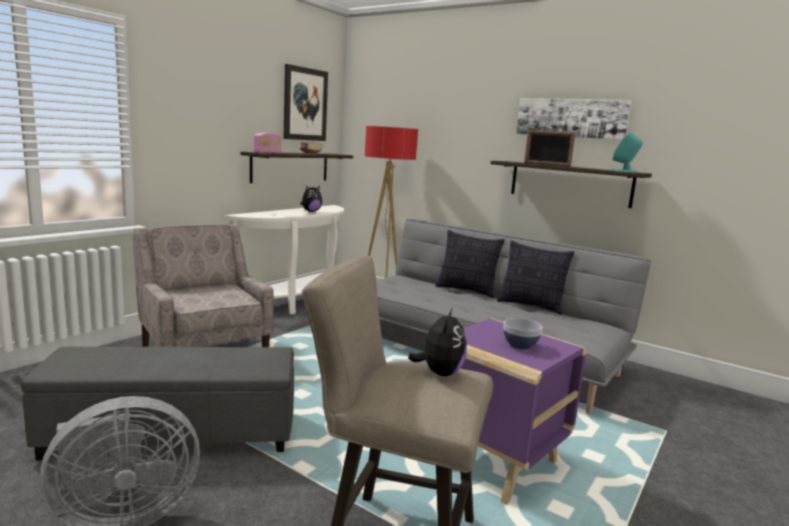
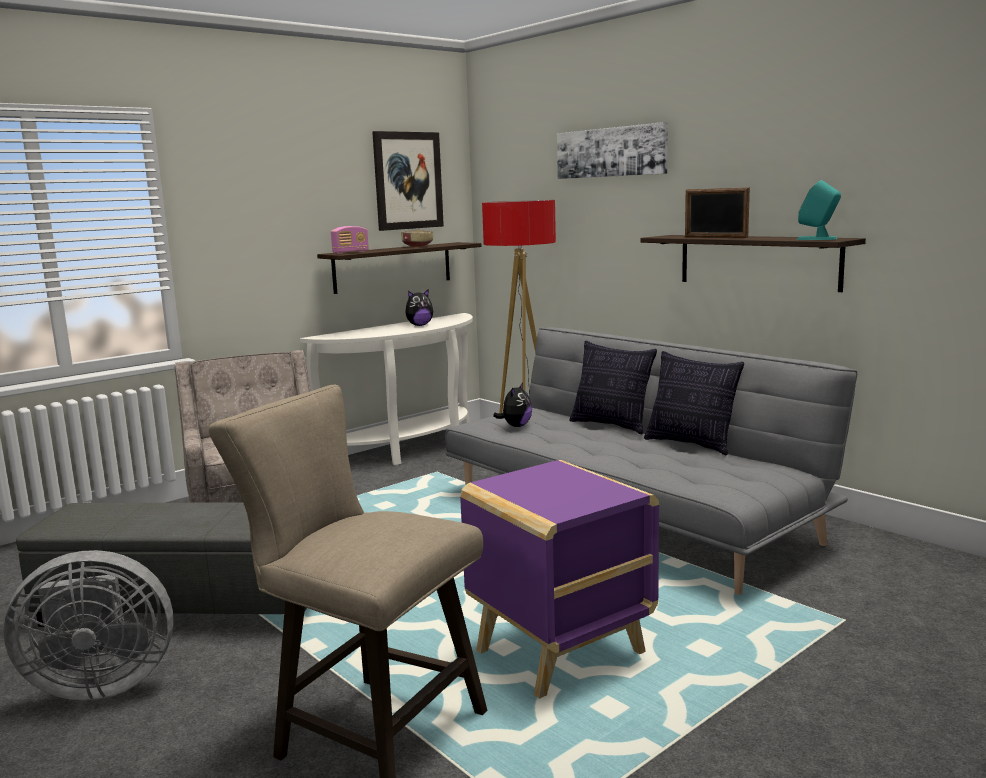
camera: 15 degrees right, 0 degrees up
(439, 373) = (400, 522): plush toy -> plush toy (515, 426)
(520, 345) = (561, 493): bowl -> none
(571, 118) = (750, 165): picture -> picture (611, 152)

